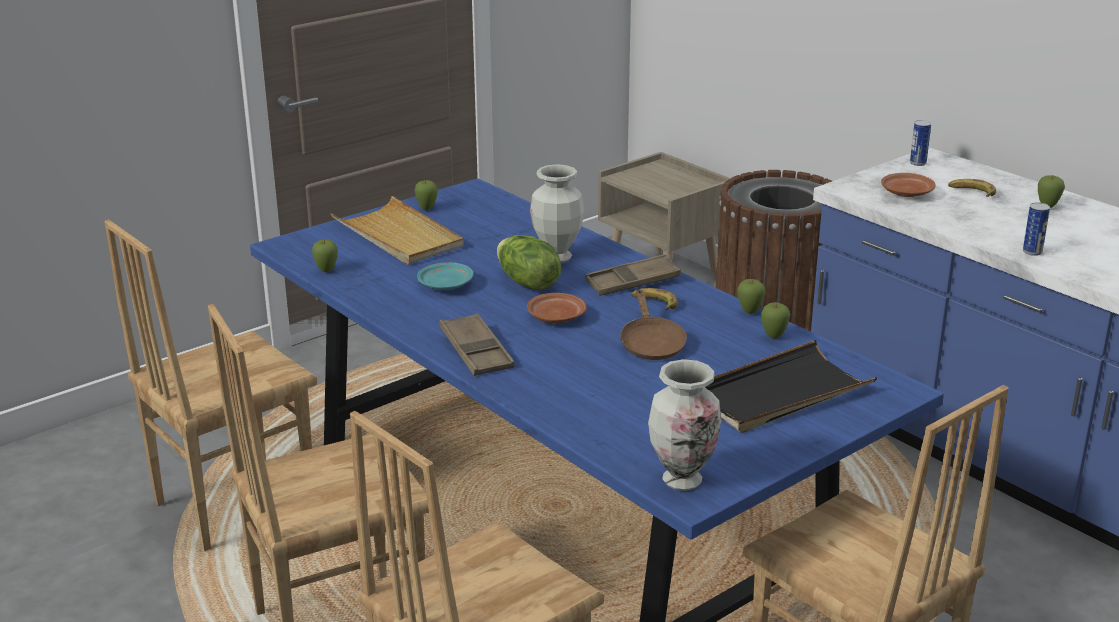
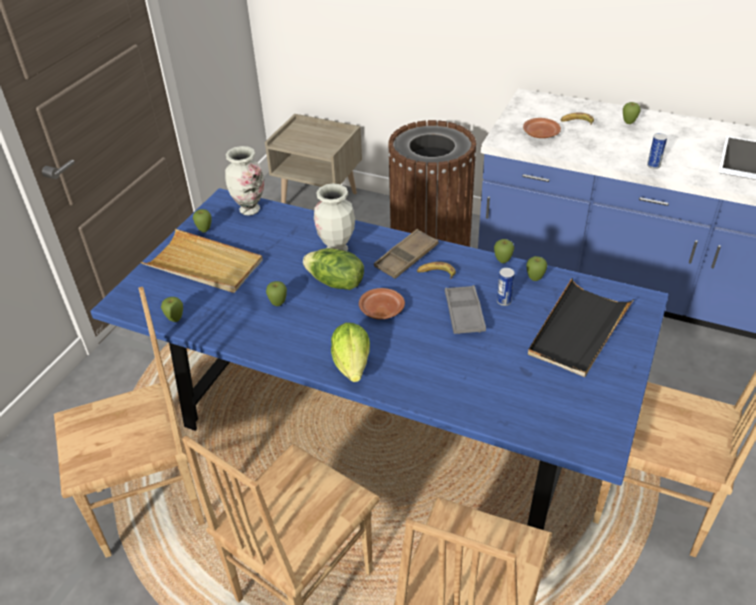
camera: 25 degrees left, 15 degrees up
(233, 504) = (151, 507): brown chair -> brown chair turned 135 degrees counterclockwise
(445, 285) = (278, 304): turquoise plate -> apple
(476, 351) = (352, 364): brown tray -> lettuce
(651, 344) = (464, 313): brown frying pan -> grey tray
(682, 480) = (584, 437): vase -> vase (249, 210)
(918, 163) = (524, 105): can -> can (503, 301)

